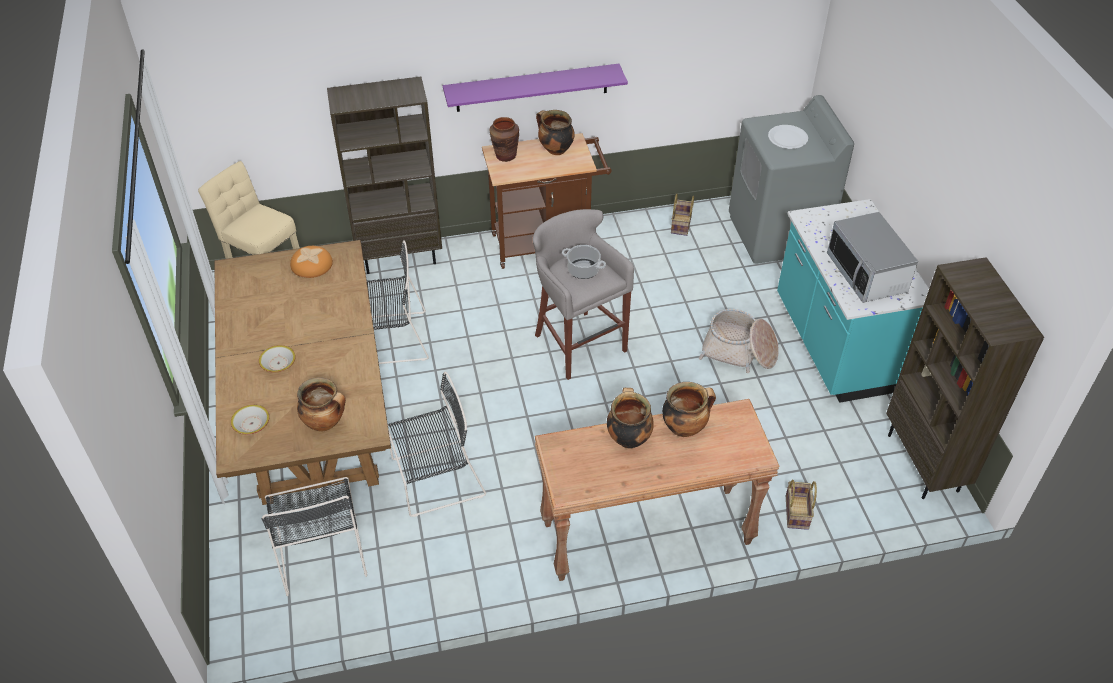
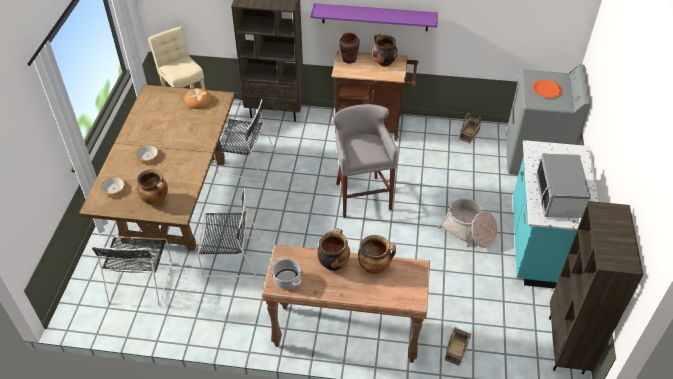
camera: 20 degrees right, 0 degrees up
(582, 270) = (365, 146): cooking pot -> cooking pot (286, 279)
(787, 138) = (546, 89): white plate -> orange plate

